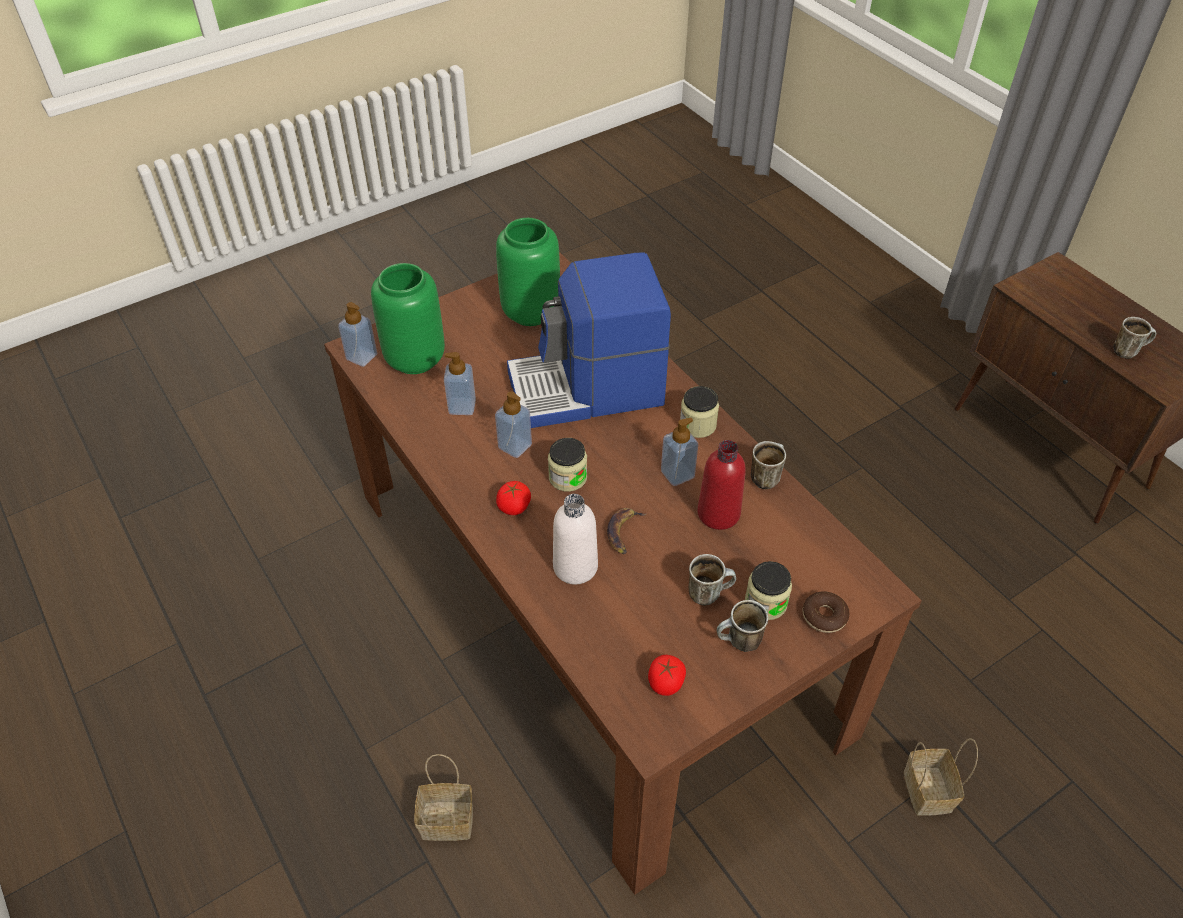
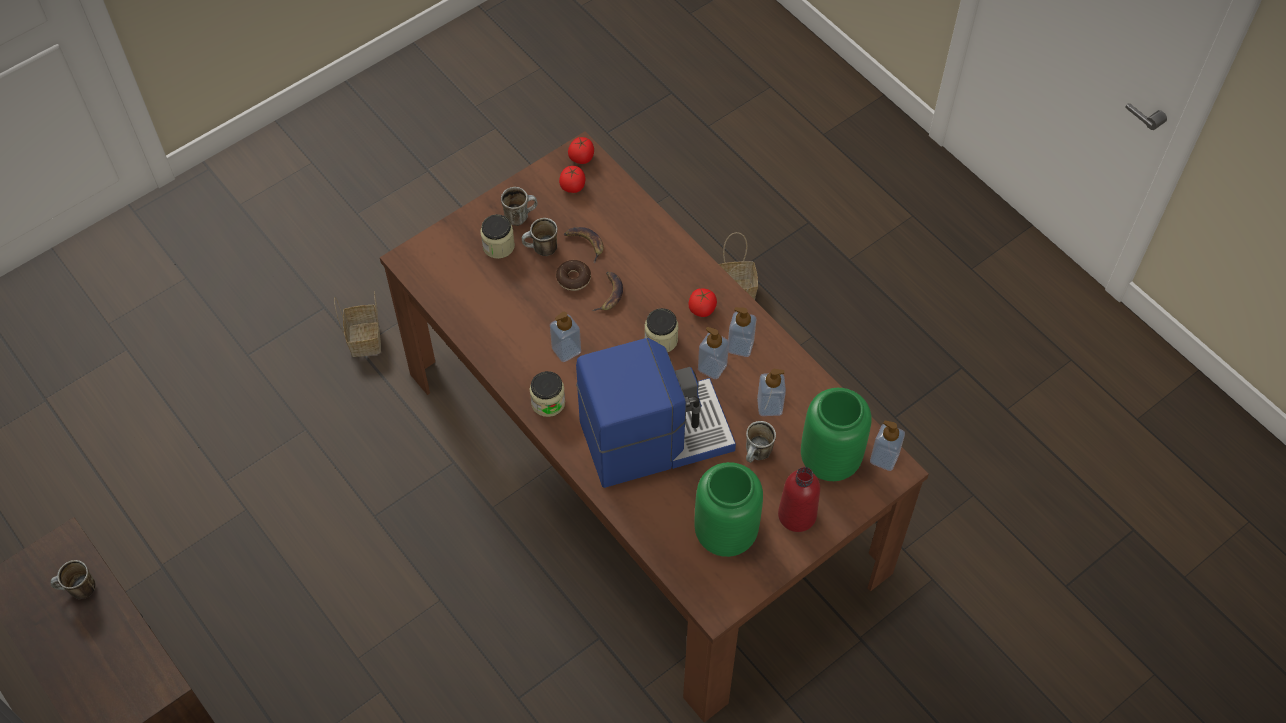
camera: 175 degrees right, 10 degrees up
(478, 465) = (740, 346): none -> soap dispenser
(575, 567) = (645, 263): white bottle -> none
(651, 598) = (585, 243): none -> banana
(651, 730) = (581, 157): none -> tomato
(718, 513) = (532, 316): red bottle -> red bottle (797, 515)
(765, 476) = (489, 353): mug -> mug (757, 455)
(824, 616) = (455, 239): donut -> donut (573, 278)

